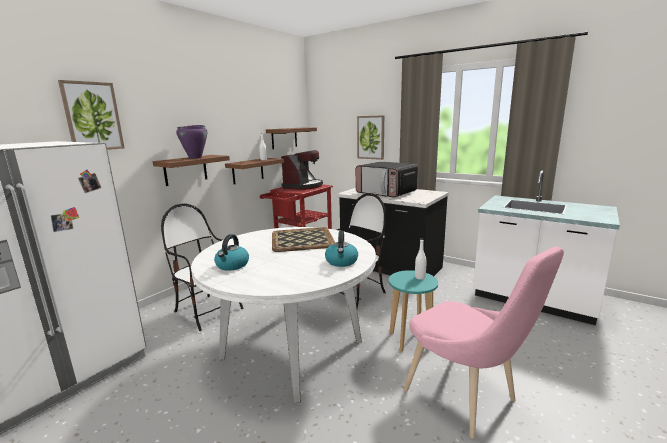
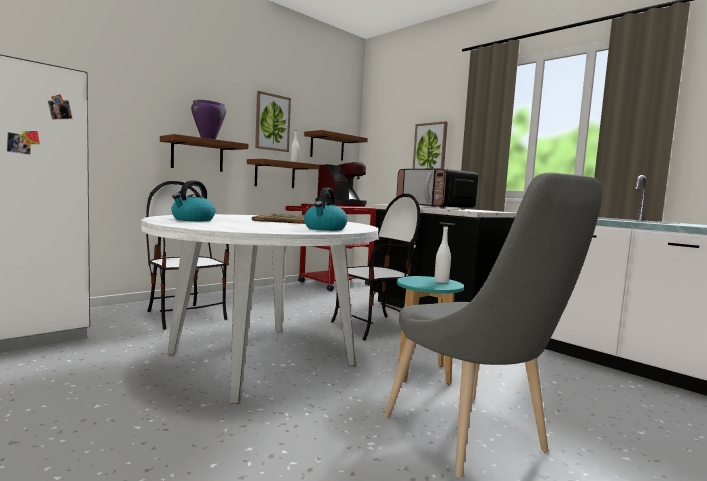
camera: 10 degrees right, 10 degrees down
(92, 116) = (101, 73): picture -> picture (272, 122)
(466, 399) = (471, 438): pink chair -> grey chair

